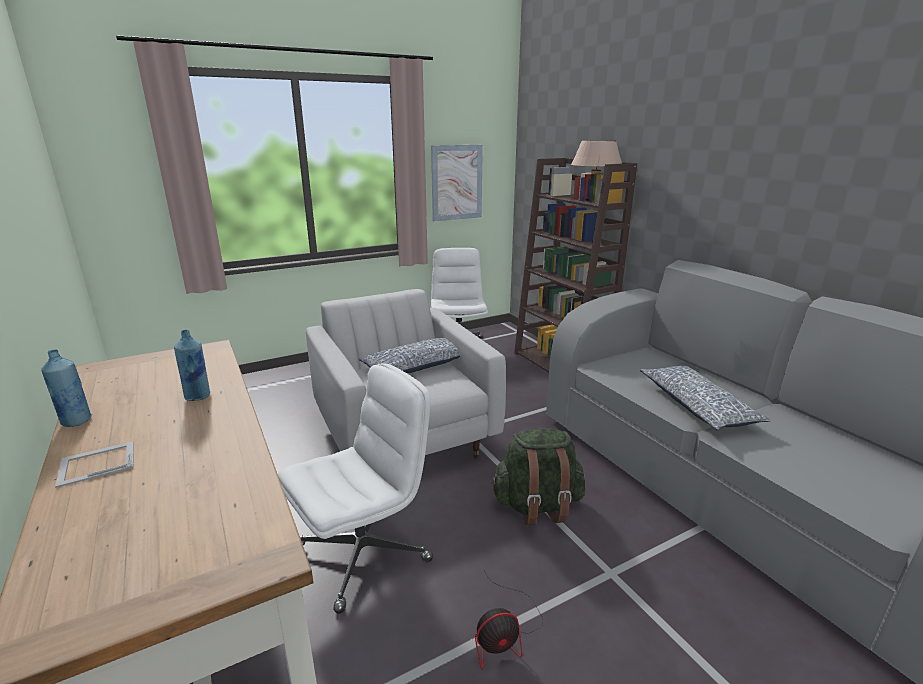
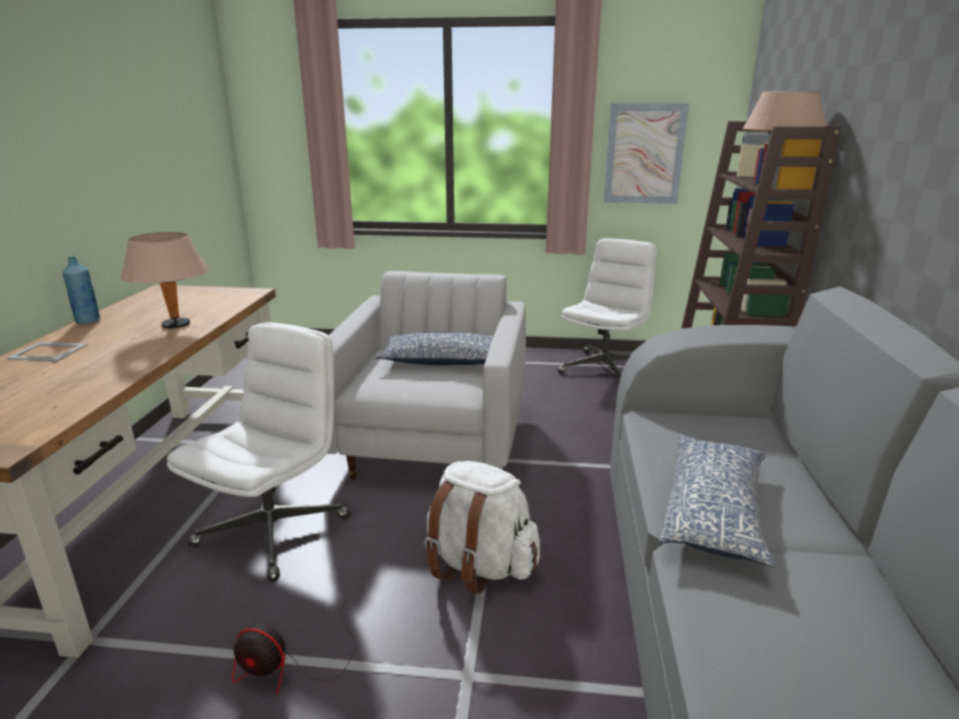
camera: 35 degrees right, 0 degrees up
(198, 396) = (176, 325): blue bottle -> beige table lamp
(364, 553) = (273, 530): white office chair -> white office chair turned 60 degrees counterclockwise
(537, 506) = (479, 565): green backpack -> white backpack

